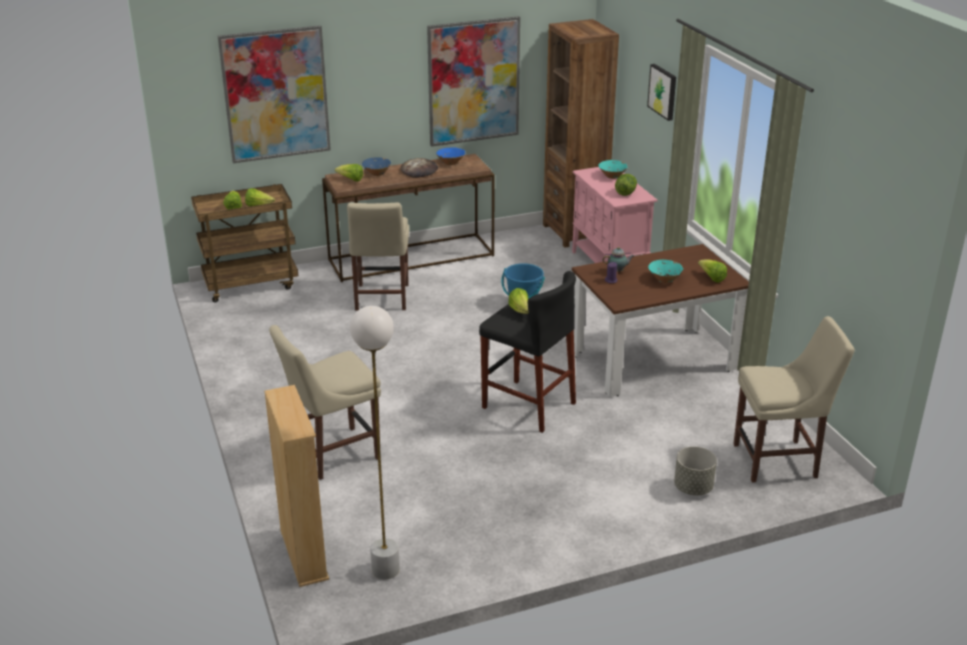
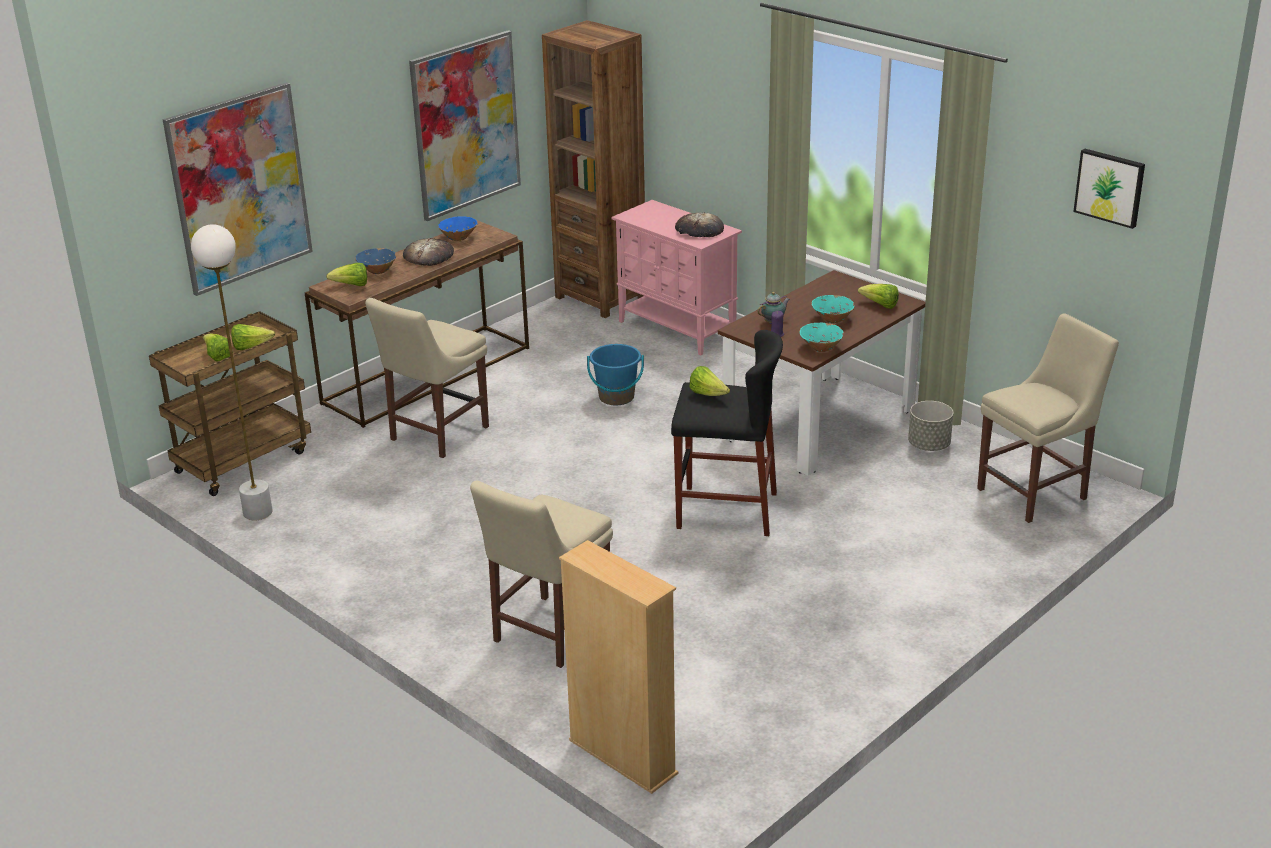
camera: 25 degrees left, 0 degrees up
(381, 299) = (435, 435): beige chair -> beige chair turned 60 degrees clockwise
(385, 570) = (732, 741): white floor lamp -> white floor lamp (258, 512)
(612, 176) = (664, 214): turquoise bowl -> turquoise bowl (821, 347)
(625, 193) = (699, 230): lettuce -> bread
(663, 91) = (732, 95): picture -> picture (1110, 187)
(693, 487) = (977, 546): grey planter -> grey planter (929, 445)

